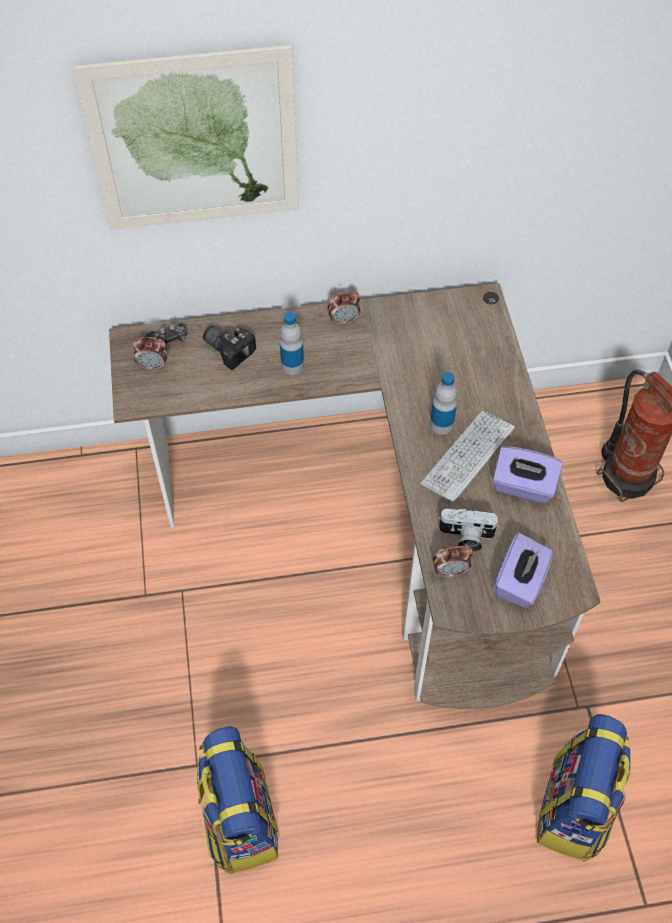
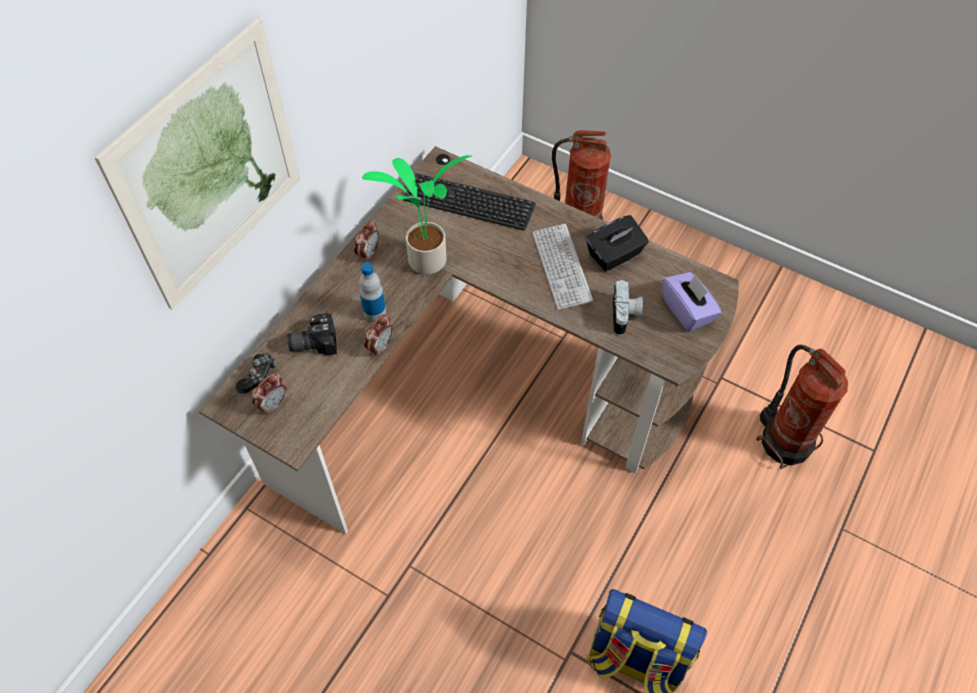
camera: 50 degrees left, 0 degrees up
(373, 362) = (425, 262): none -> potted plant
(441, 424) = (520, 262): bottle -> none
(450, 571) = (644, 343): alarm clock -> alarm clock (380, 346)
(465, 347) = (469, 202): none -> keyboard
(466, 537) = (625, 315): camera -> camera turned 45 degrees counterclockwise
(523, 486) = (615, 255): purple tissue box -> black tissue box
(575, 810) = (785, 440): backpack -> fire extinguisher

